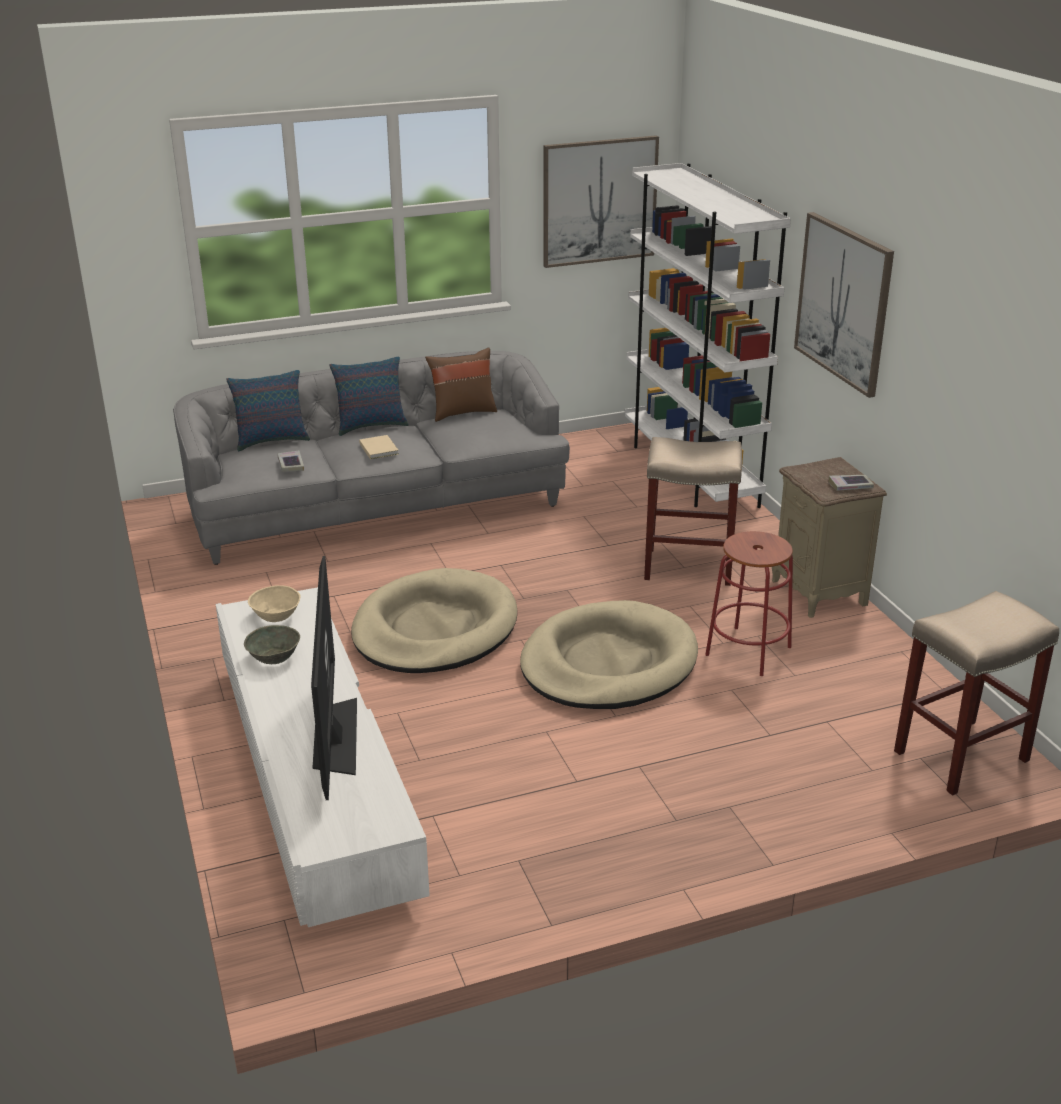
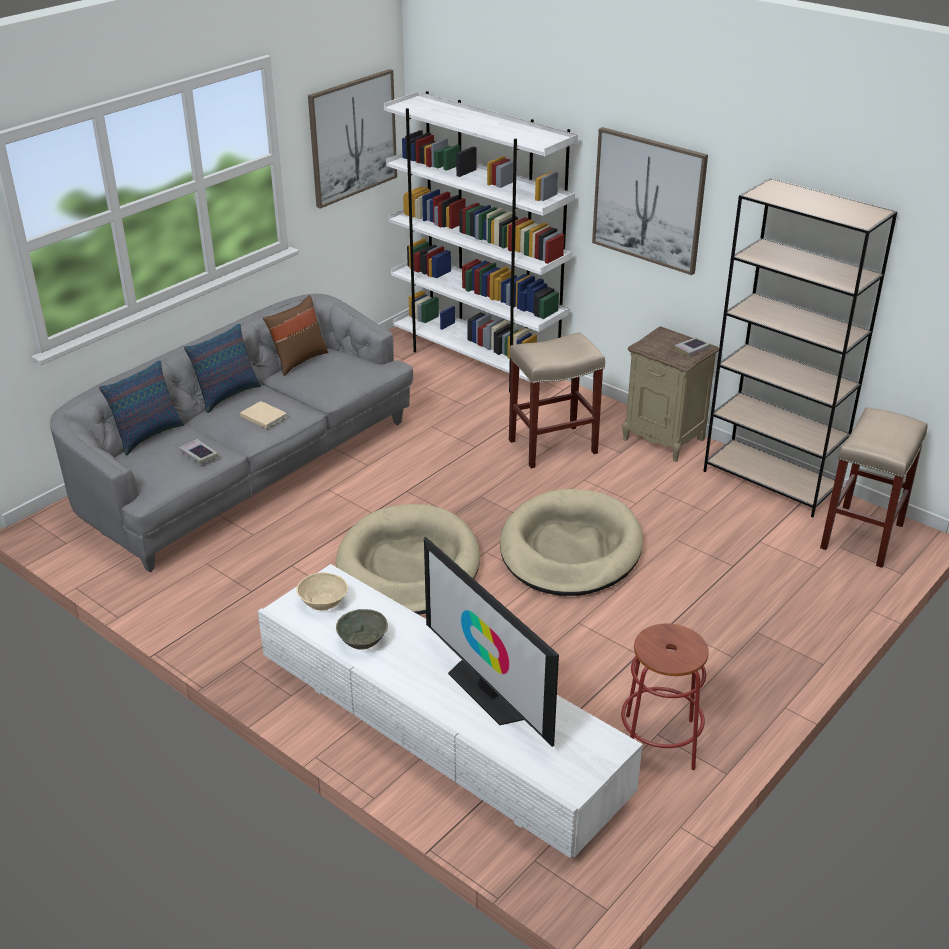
camera: 30 degrees left, 5 degrees up
(748, 651) = (659, 503): red stool -> red stool (659, 741)
(905, 668) = (771, 481): none -> beige bookcase

